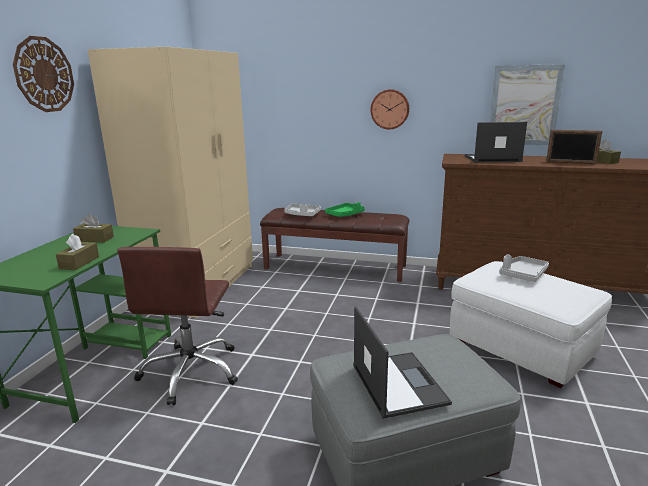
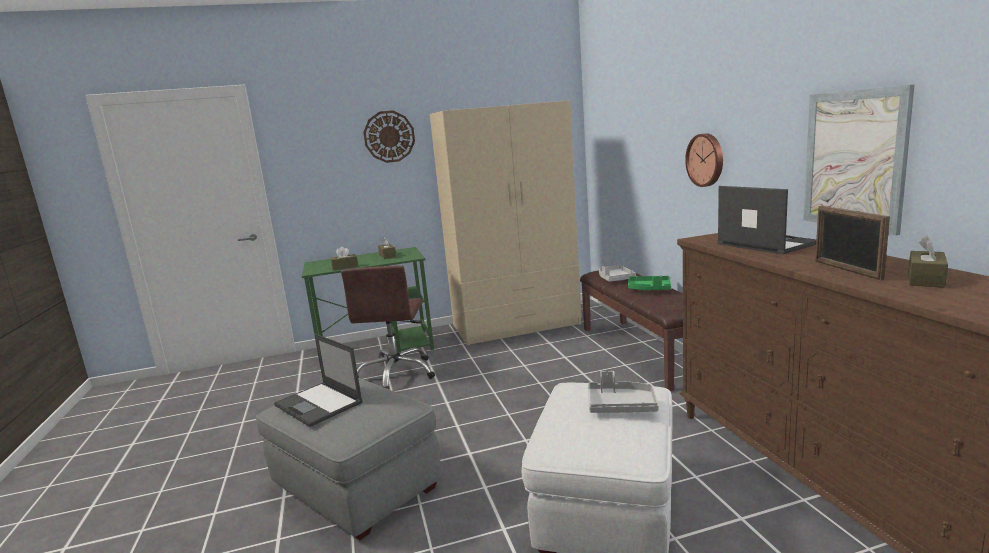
camera: 60 degrees right, 5 degrees down
(191, 371) = (396, 374): brown office chair -> brown office chair turned 60 degrees counterclockwise
(397, 383) = (319, 404): laptop -> laptop turned 90 degrees clockwise

